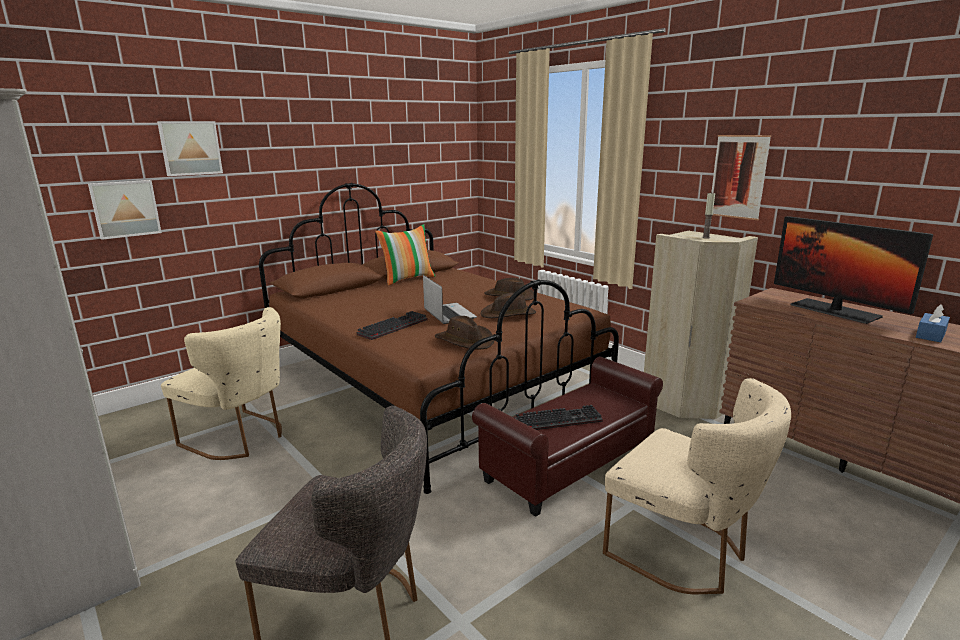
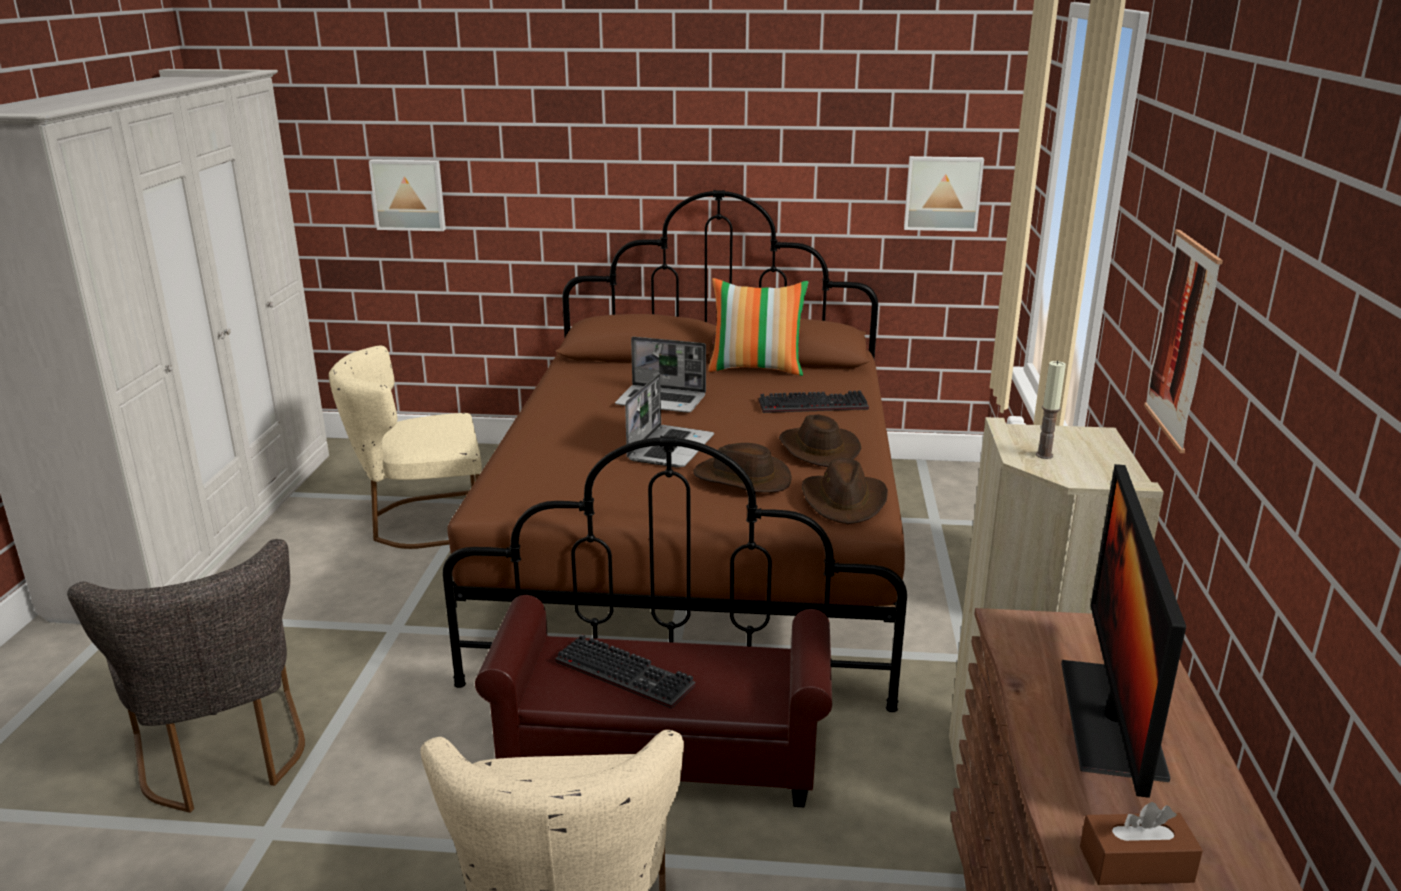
camera: 45 degrees right, 5 degrees up
(190, 148) = (491, 121): picture -> picture (942, 193)
(241, 438) = (421, 522): beige chair -> beige chair turned 90 degrees clockwise
(393, 326) = (571, 440): keyboard -> keyboard (814, 404)
(396, 300) = (662, 401): none -> laptop
(465, 341) = (595, 496): brown hat -> brown hat (844, 501)
(930, 335) = (1136, 864): blue tissue box -> brown tissue box

